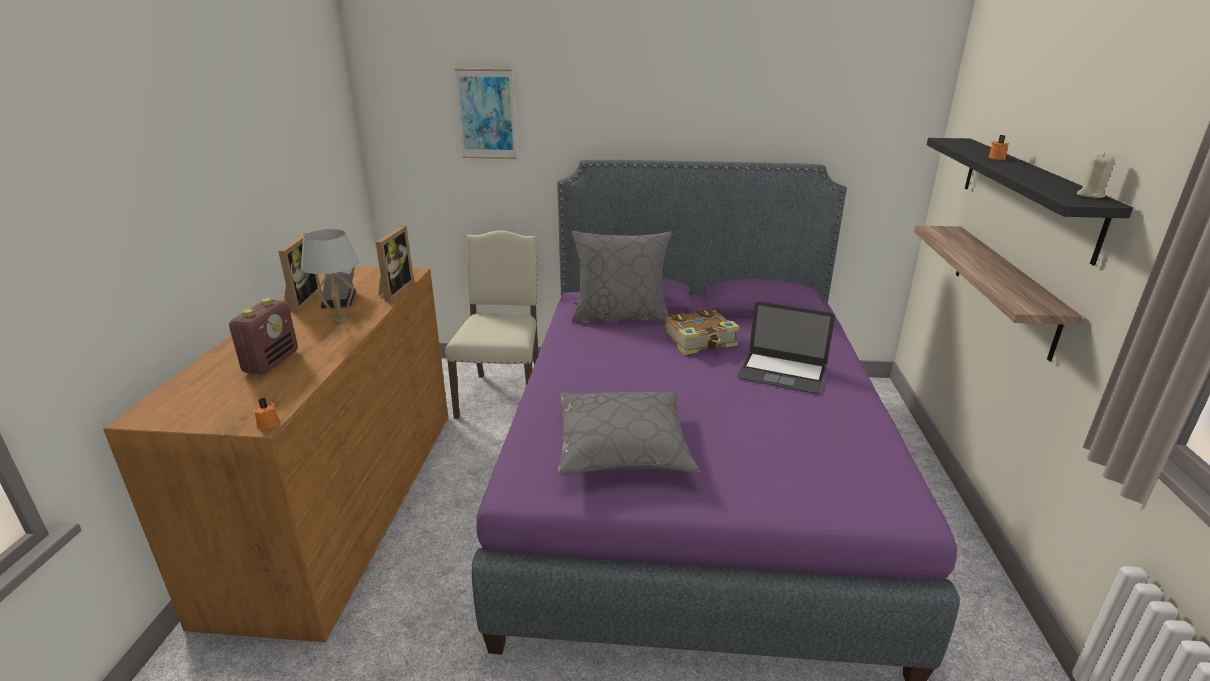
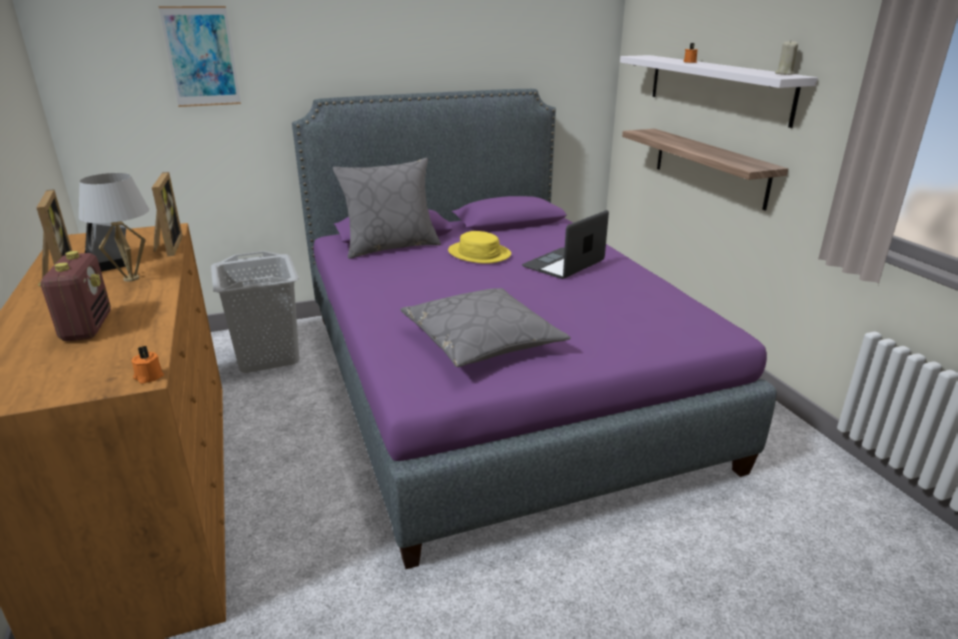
camera: 25 degrees left, 0 degrees up
(503, 395) = (268, 356): beige chair -> grey laundry basket
(701, 341) = (479, 253): book -> yellow hat
(782, 372) = (563, 264): laptop -> laptop turned 135 degrees clockwise
(1026, 193) = (716, 87): black shelf -> white shelf

